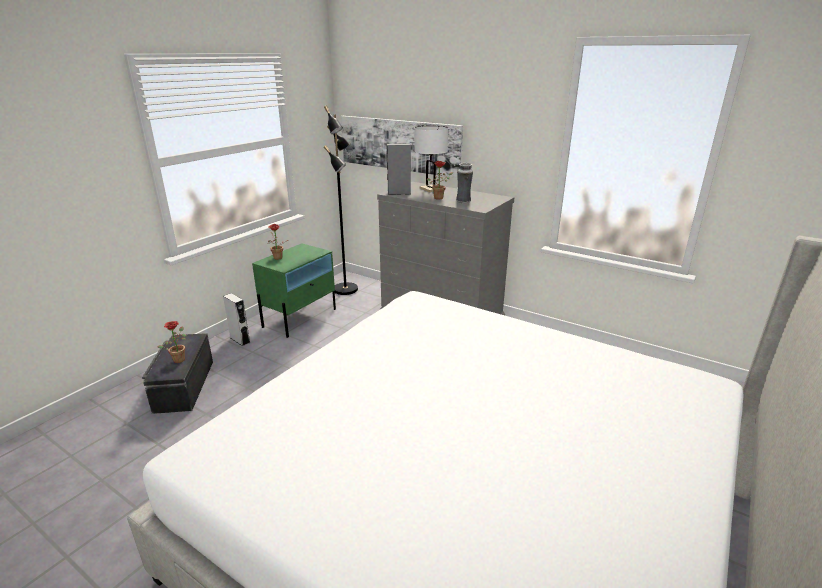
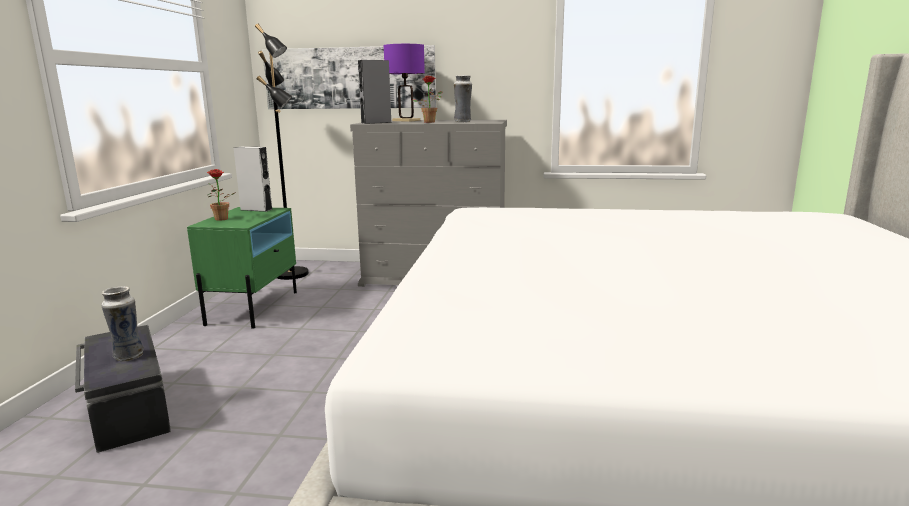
camera: 25 degrees left, 10 degrees down
(179, 358) = (128, 356): potted plant -> vase
(240, 340) = (181, 343): grey speaker -> grey speaker (256, 209)
(430, 189) = (406, 120): white table lamp -> purple table lamp

